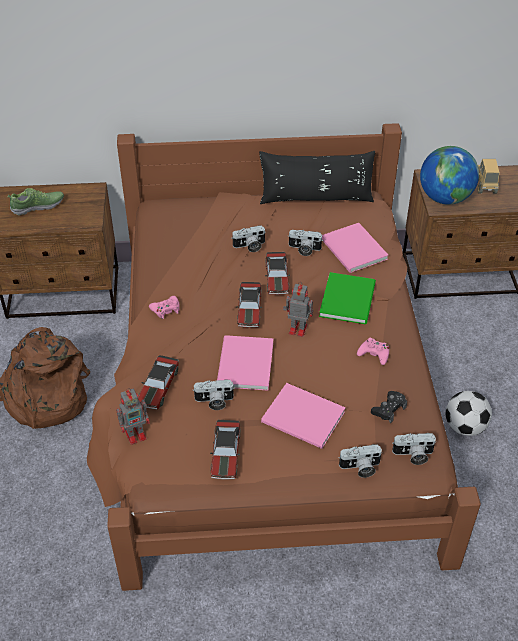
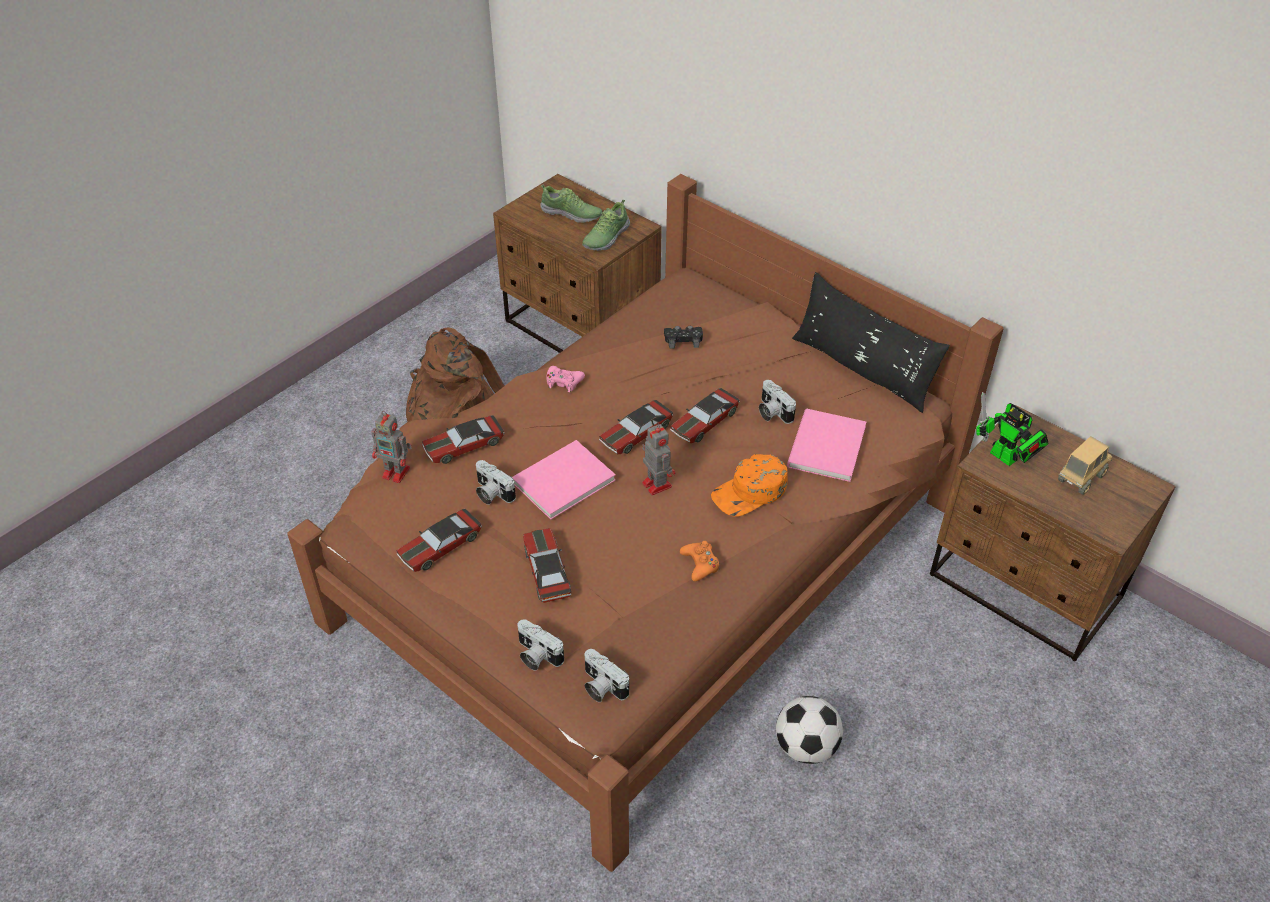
camera: 45 degrees right, 0 degrees up
(80, 208) = (605, 237): none -> shoe
(249, 246) = (721, 373): camera -> none
(304, 419) = (547, 571): pink book -> toy car
(349, 298) = (750, 492): green book -> orange cap
(374, 354) = (700, 564): pink game controller -> orange game controller
(389, 409) = (637, 625): black game controller -> black game controller (683, 340)
(445, 198) = (1006, 459): globe -> toy robot

